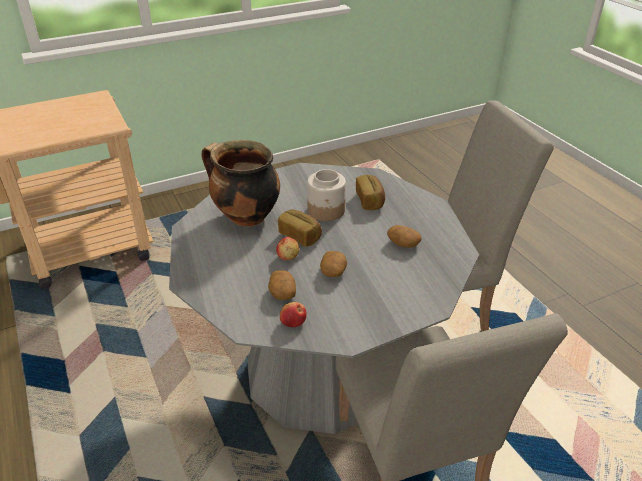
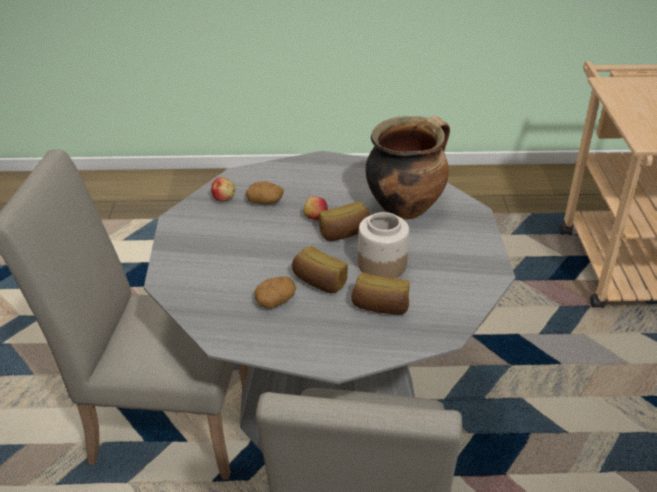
camera: 115 degrees right, 0 degrees up
(333, 272) = (269, 237): potato -> none
(367, 231) = (319, 282): none -> bread

